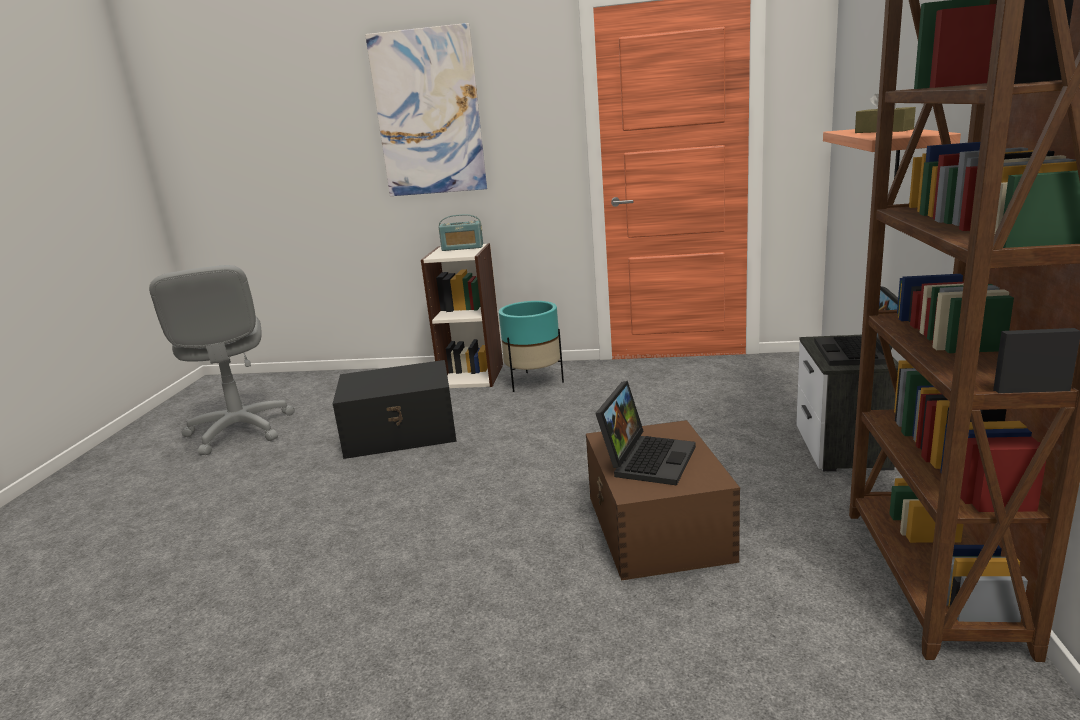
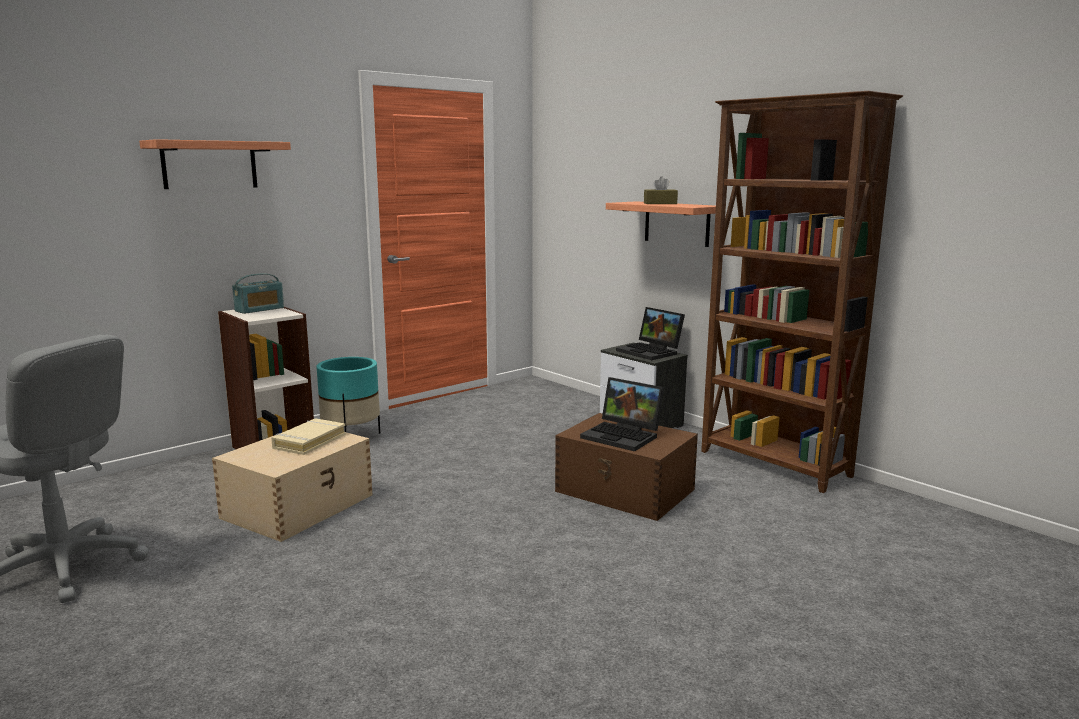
camera: 50 degrees left, 5 degrees down
(402, 432) = (300, 506): black storage box -> beige storage box
(410, 377) = (309, 441): none -> beige book
(428, 113) = (209, 165): picture -> shelf
(646, 459) = (624, 436): laptop -> laptop turned 150 degrees clockwise

